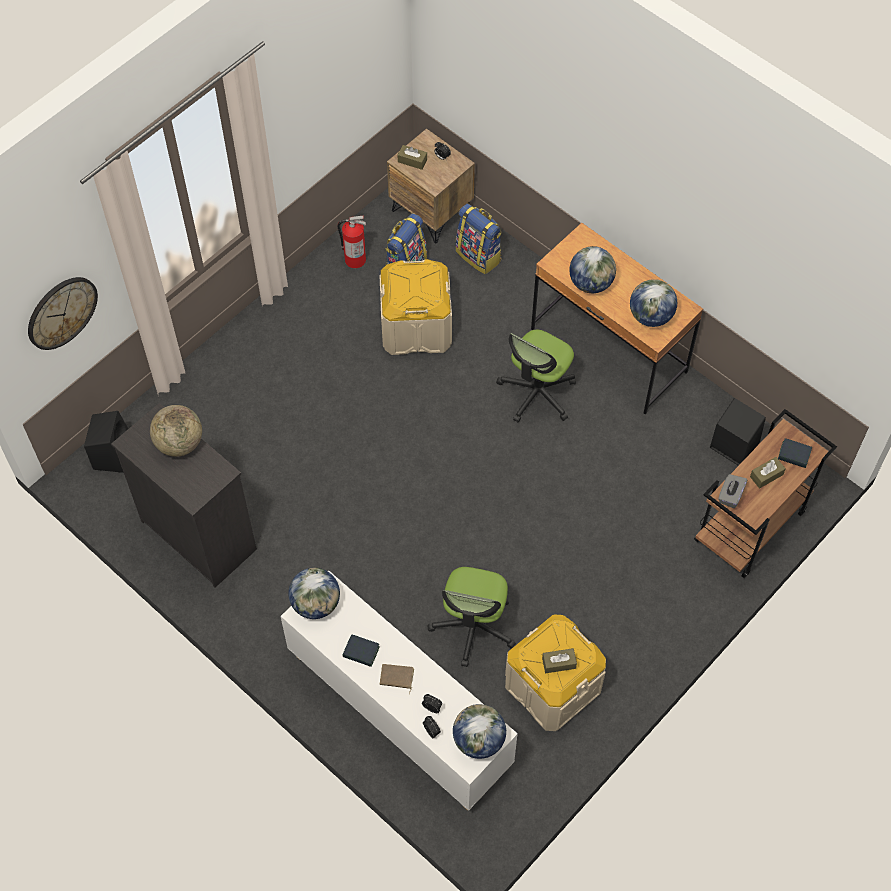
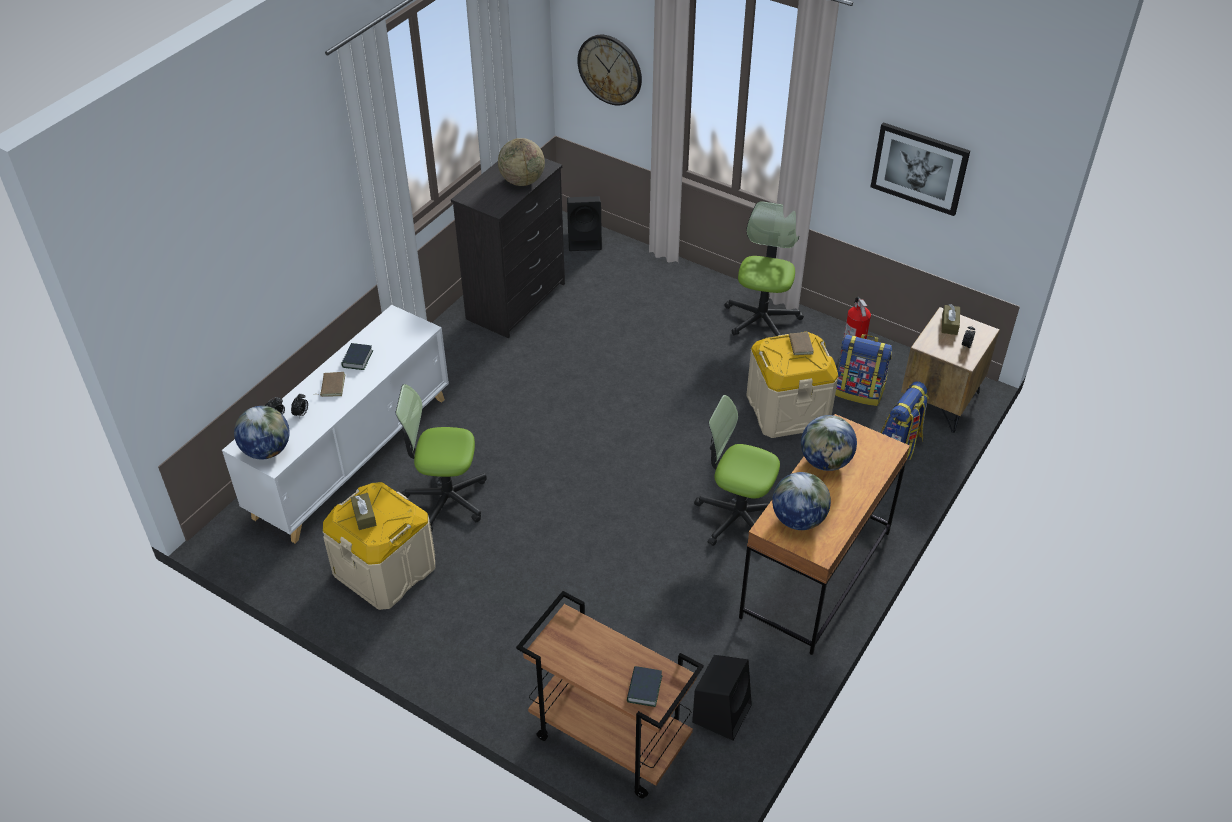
camera: 80 degrees right, 15 degrees down
(286, 319) = (762, 318): none -> office chair
(316, 603) = (405, 324): globe -> none
(327, 96) = (919, 168): none -> picture
(405, 279) = (799, 345): none -> brown book
(730, 495) = (572, 626): grey tissue box -> none
(766, 475) = (608, 661): brown tissue box -> none

